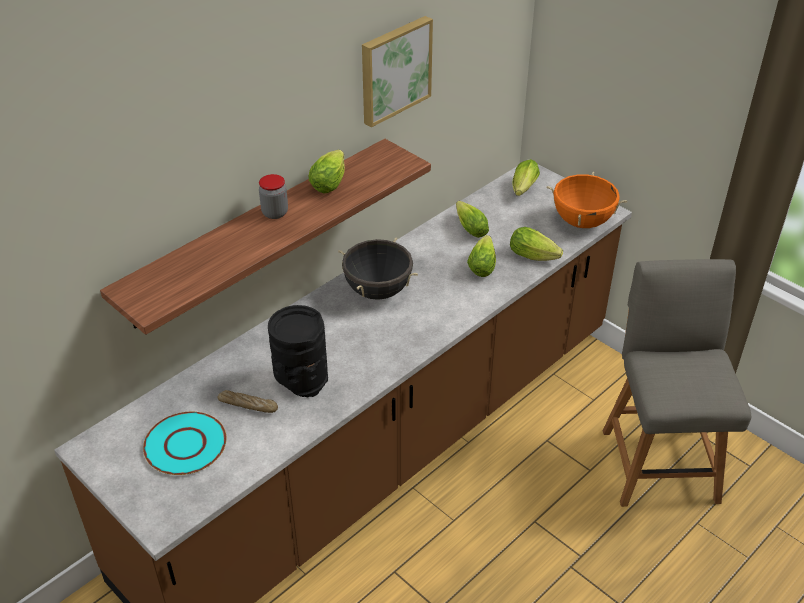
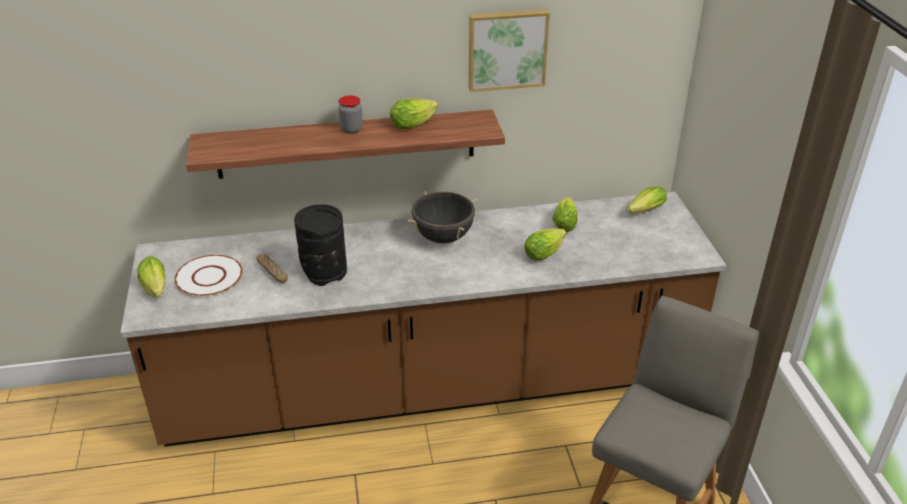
camera: 35 degrees right, 5 degrees down
(185, 445) = (209, 277): turquoise plate -> white plate
(535, 256) = (597, 264): lettuce -> lettuce (155, 289)
(582, 221) = (669, 254): orange cooking pot -> none

